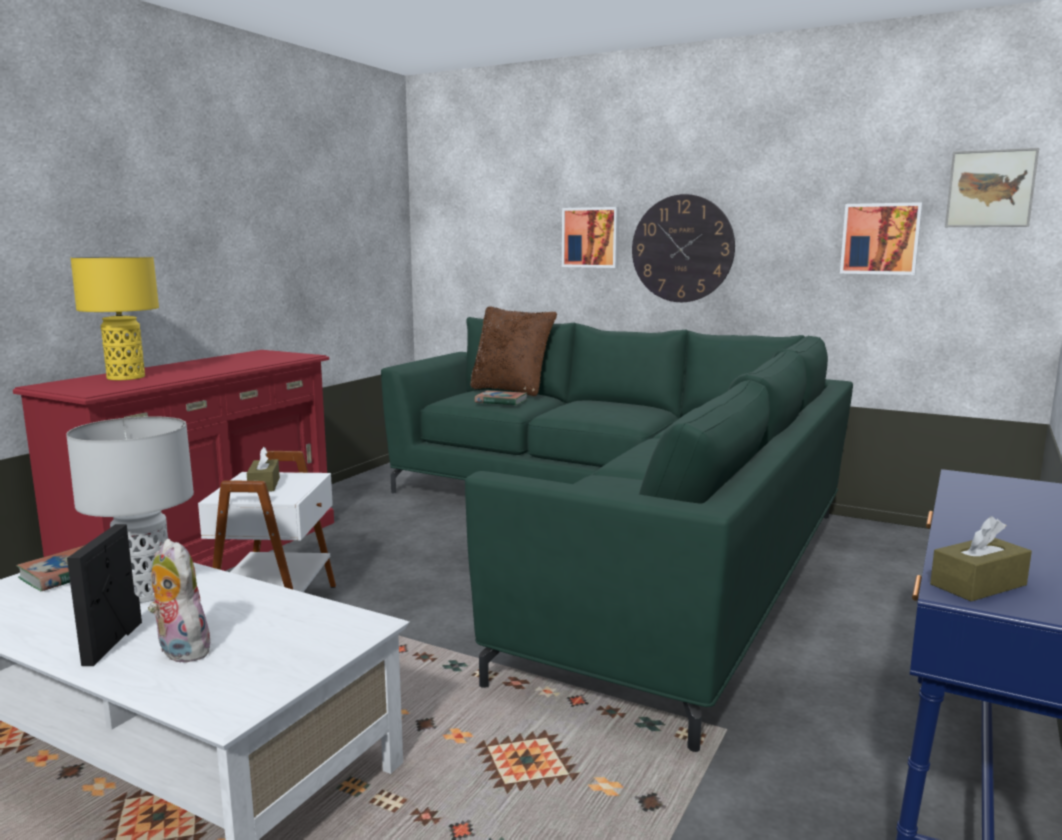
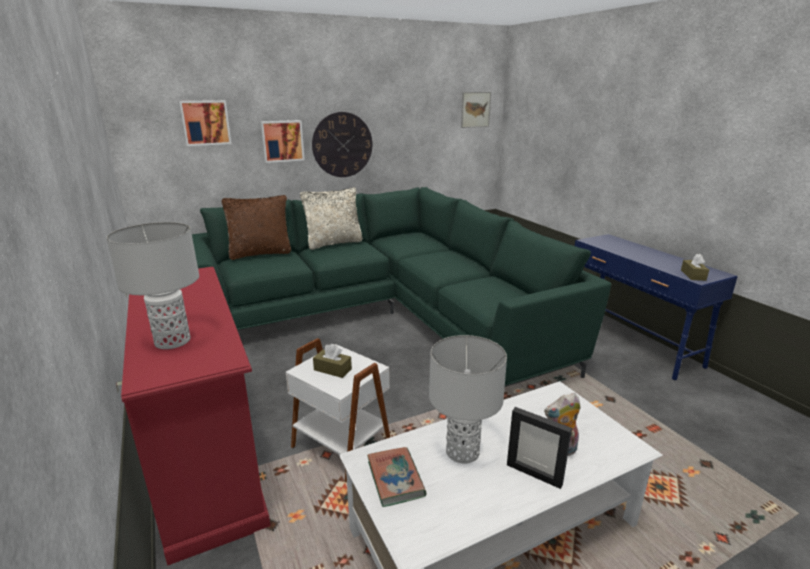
camera: 55 degrees left, 10 degrees up
(126, 377) = (173, 341): yellow table lamp -> white table lamp
(501, 402) = (281, 263): book -> none
(614, 402) = (334, 244): none -> beige pillow
(880, 239) = (437, 134): picture -> picture (205, 122)

